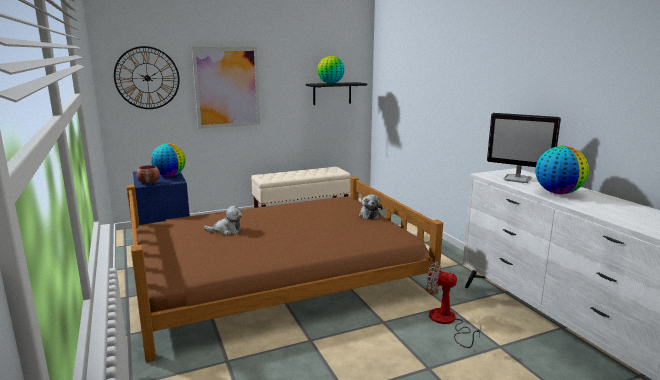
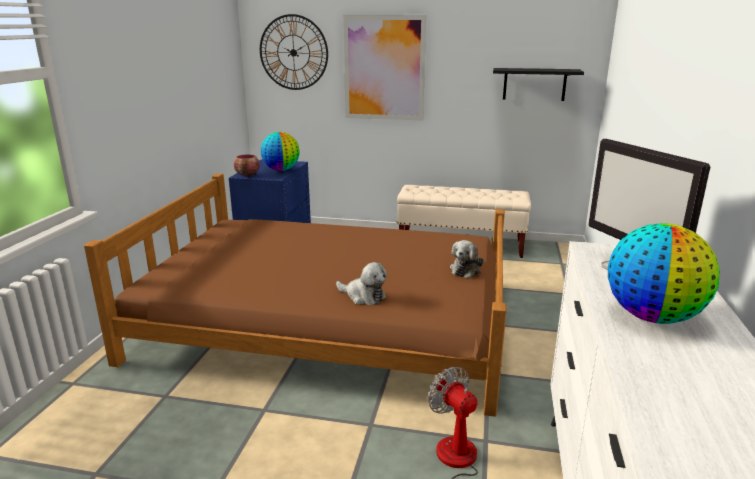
camera: 35 degrees right, 5 degrees up
(226, 230) = (277, 246): plush toy -> plush toy (363, 296)
(331, 83) = (527, 69): globe -> none

